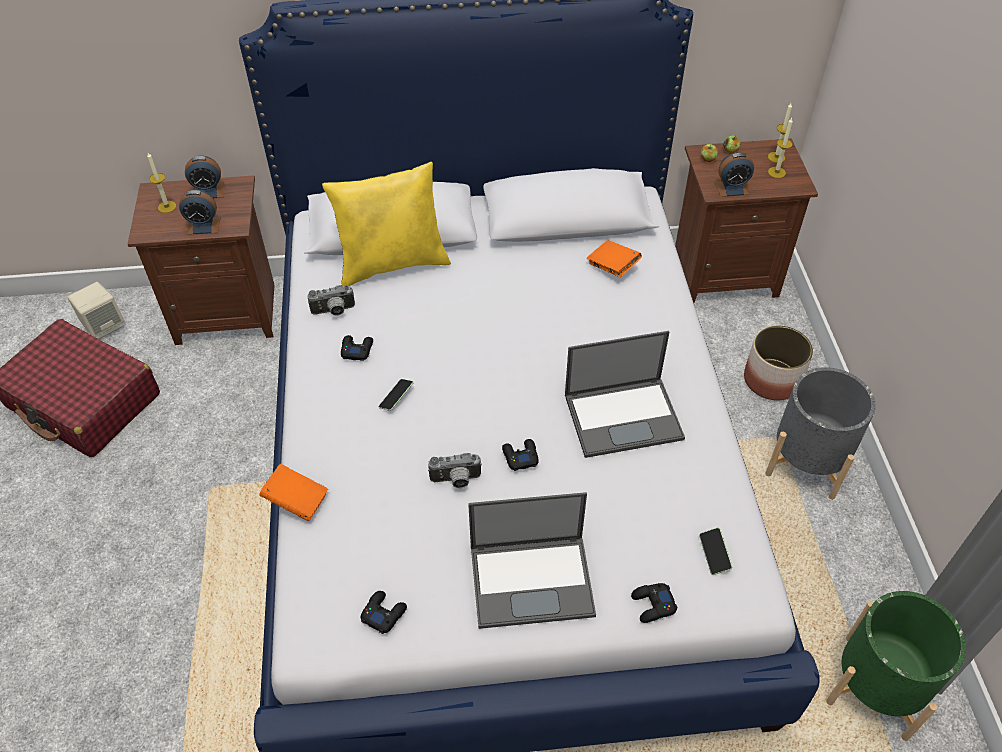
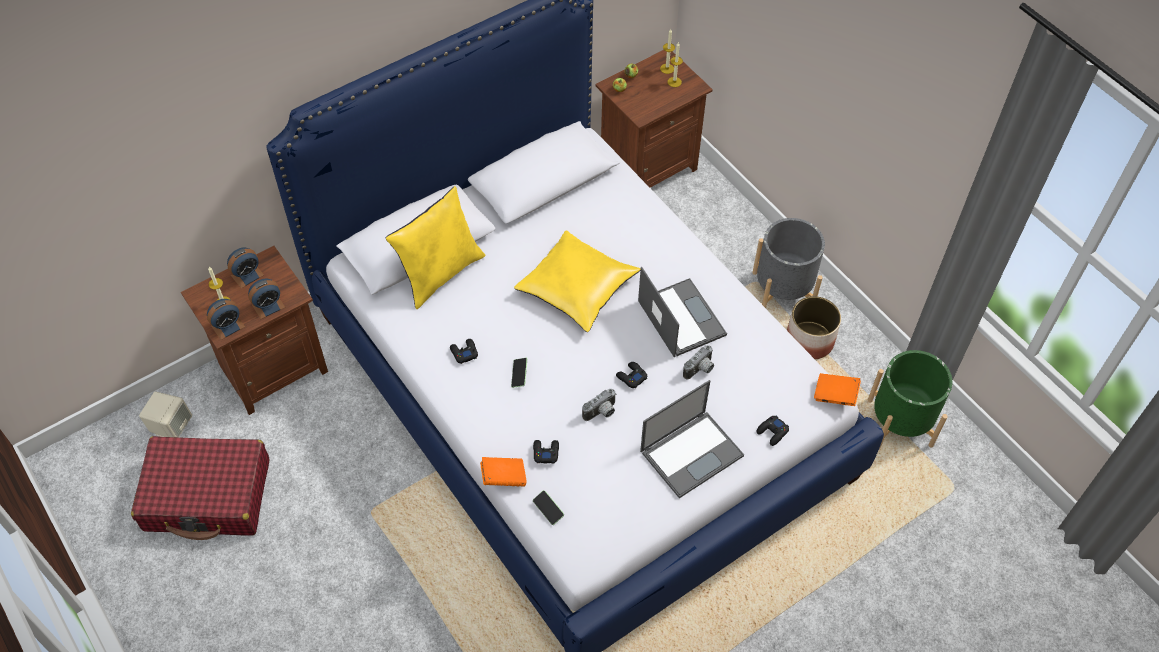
camera: 30 degrees left, 5 degrees up
(334, 311) = (424, 331): camera -> camera (700, 370)
(383, 613) = (615, 519): black game controller -> black game controller (545, 452)
(527, 335) = (577, 287): none -> yellow pillow
(612, 267) = (603, 208): orange book -> orange book (835, 395)
(624, 416) = (680, 317): laptop -> laptop turned 75 degrees counterclockwise
(714, 554) = (789, 383): phone -> phone (548, 509)
(732, 188) = (650, 108): alarm clock -> alarm clock (228, 326)
(772, 380) = (727, 239): planter -> planter (809, 341)

